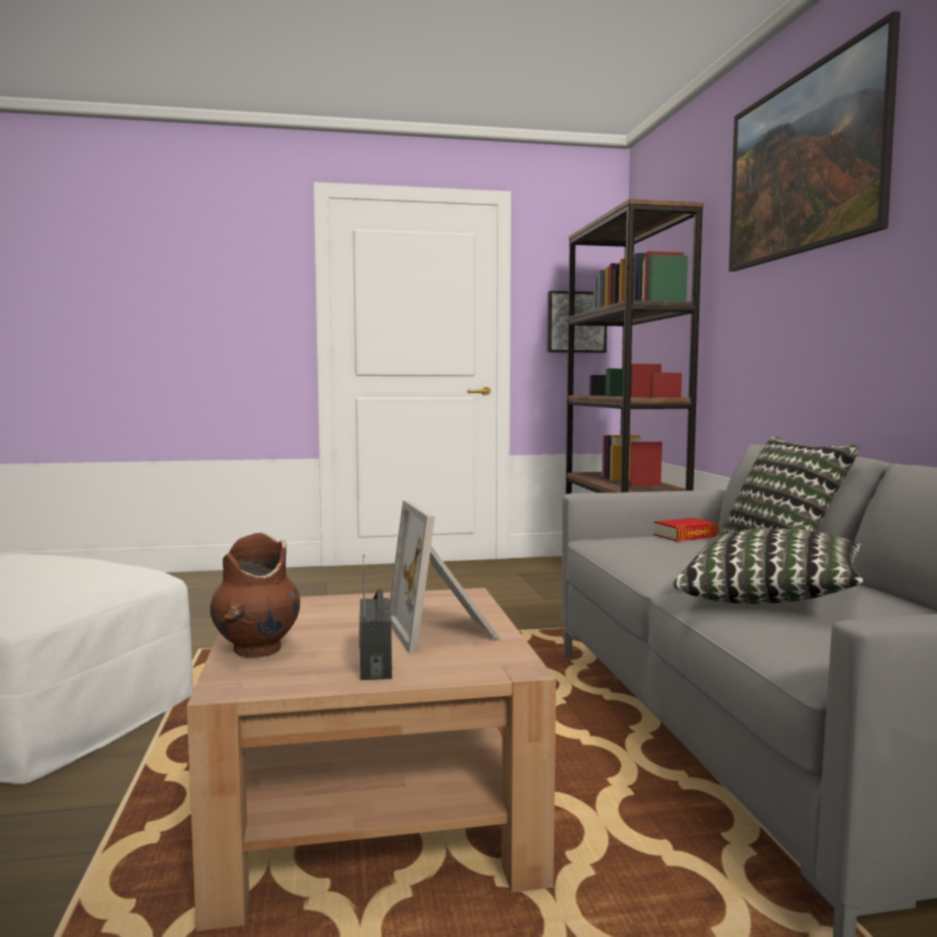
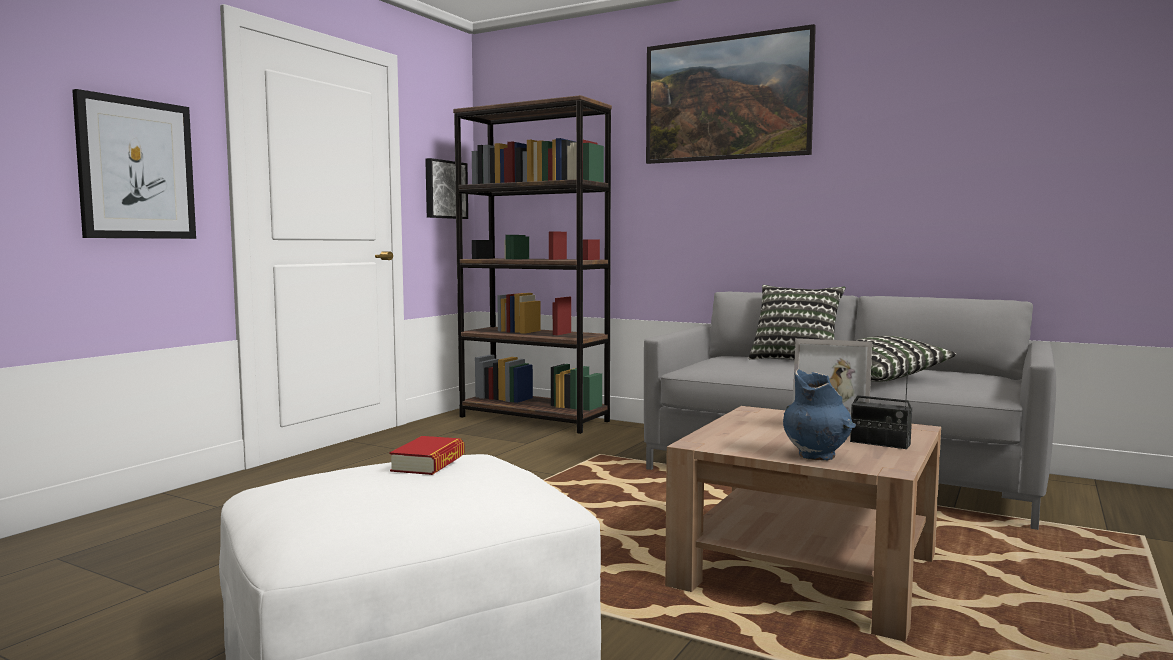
camera: 50 degrees left, 0 degrees up
(234, 323) = (136, 169): none -> picture
(256, 650) = (817, 456): brown vase -> blue vase
(685, 536) = (720, 359): book -> book (428, 463)

